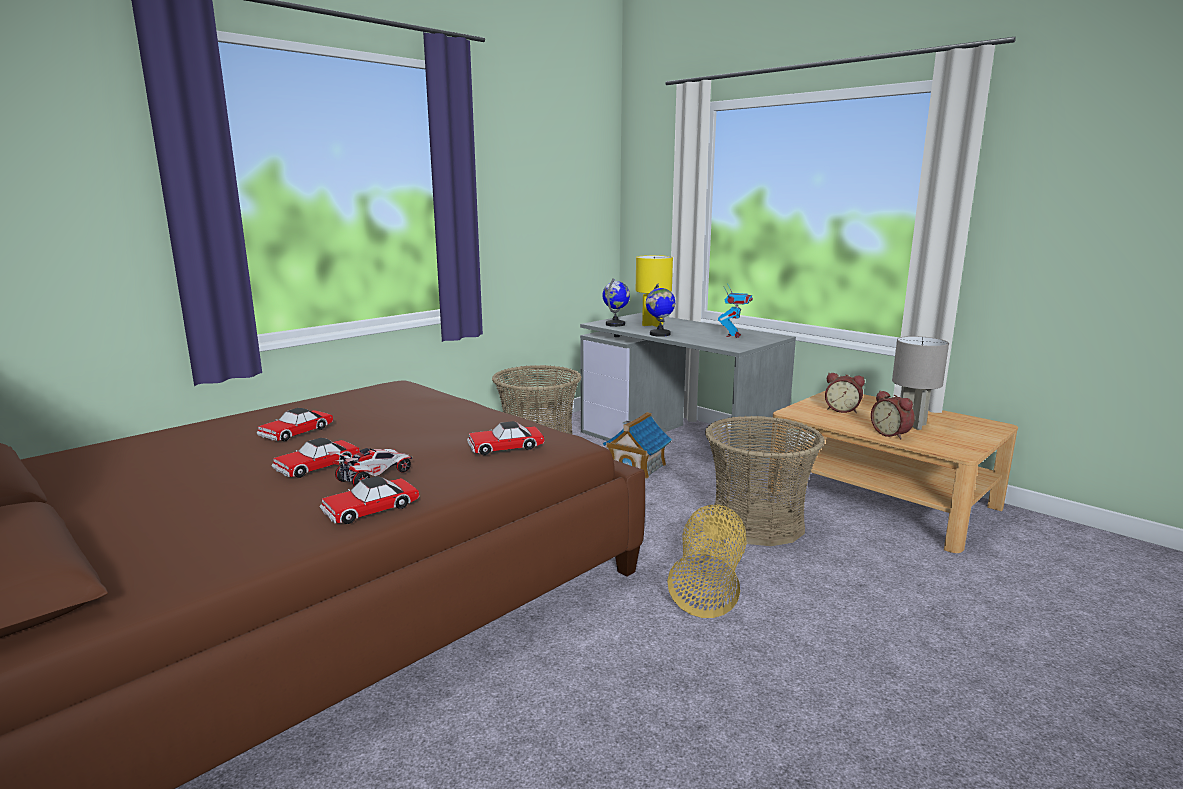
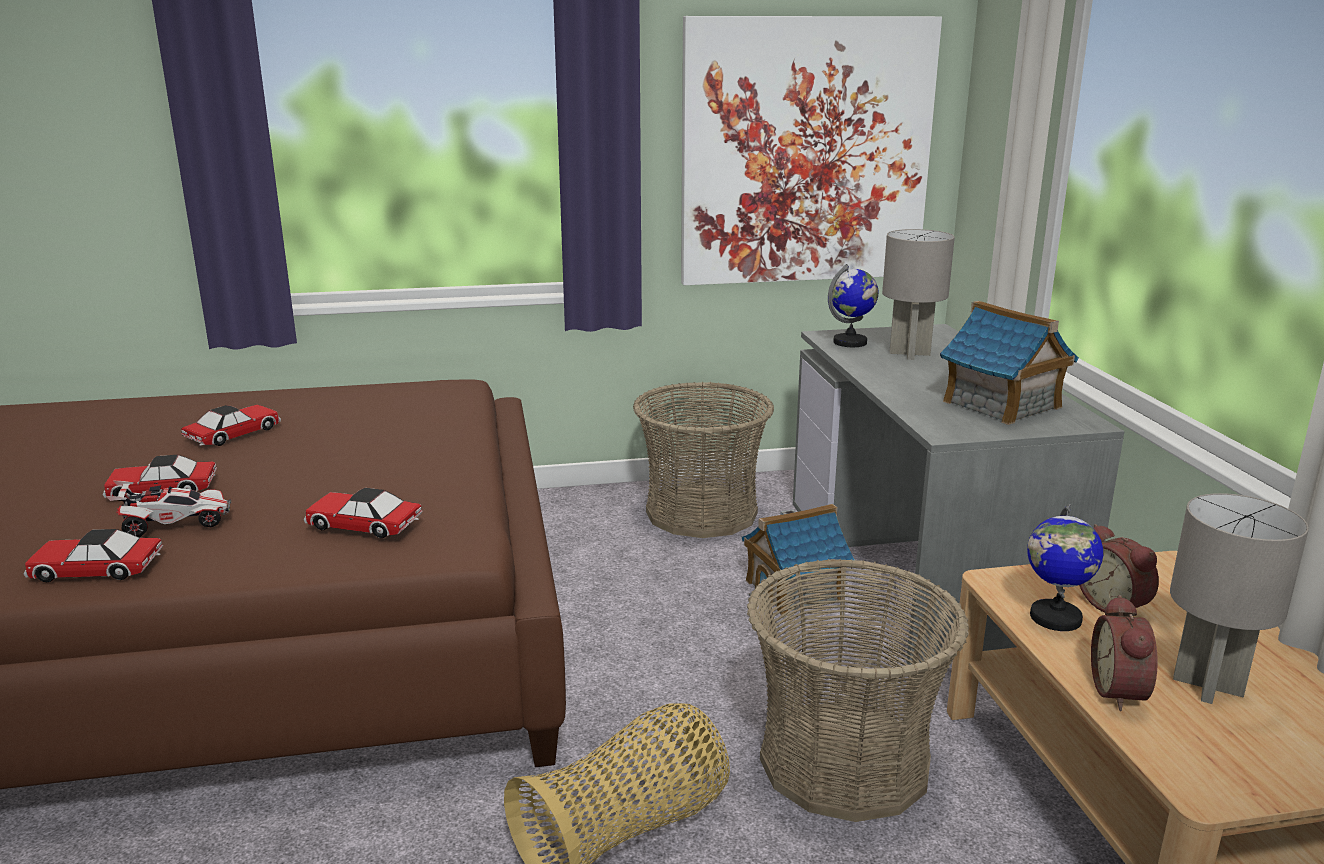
camera: 35 degrees right, 5 degrees up
(296, 432) = (234, 434): toy car -> toy car turned 150 degrees clockwise
(553, 220) = (806, 152): none -> picture
(653, 325) = (910, 354): yellow table lamp -> grey table lamp
(659, 334) = (879, 376): globe -> globe (1055, 618)
(733, 336) = (1002, 405): toy robot -> toy house

